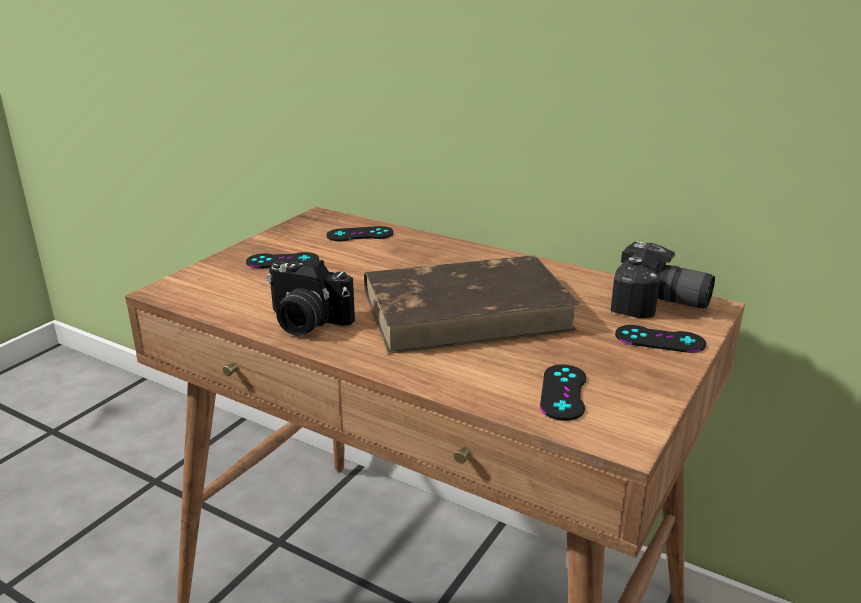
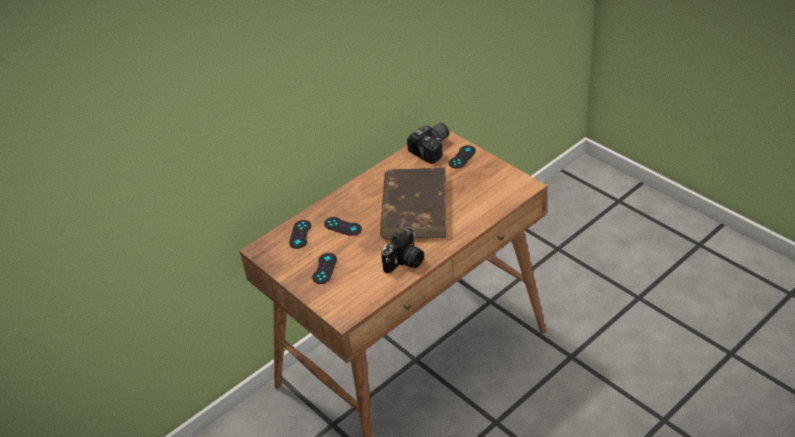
camera: 70 degrees left, 15 degrees up
(563, 392) = (493, 192): black game controller -> black game controller (342, 226)

